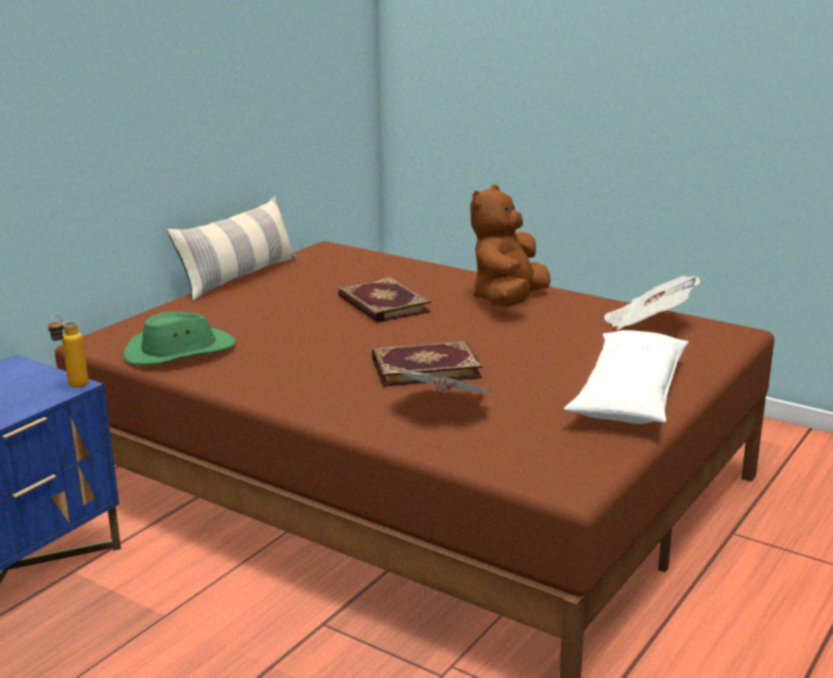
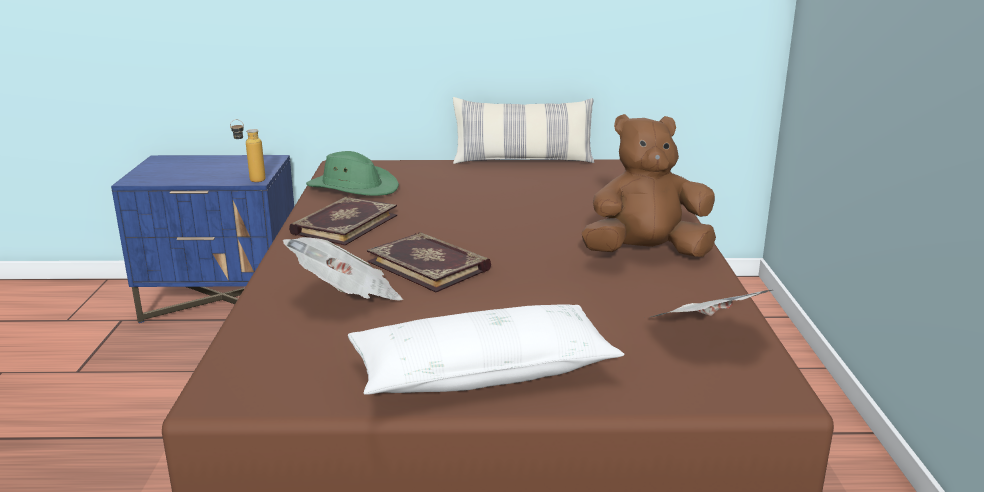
camera: 55 degrees right, 0 degrees up
(382, 304) = (547, 214): book -> book (343, 224)

